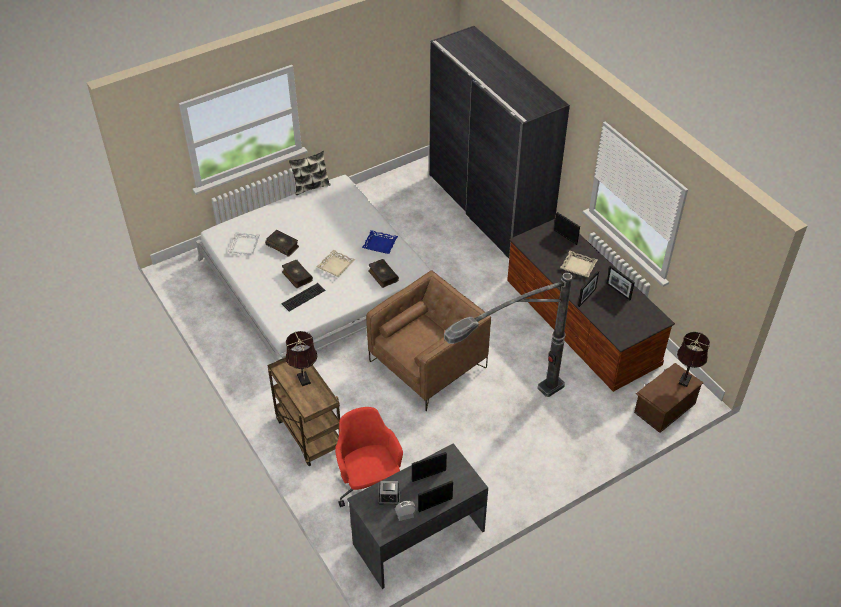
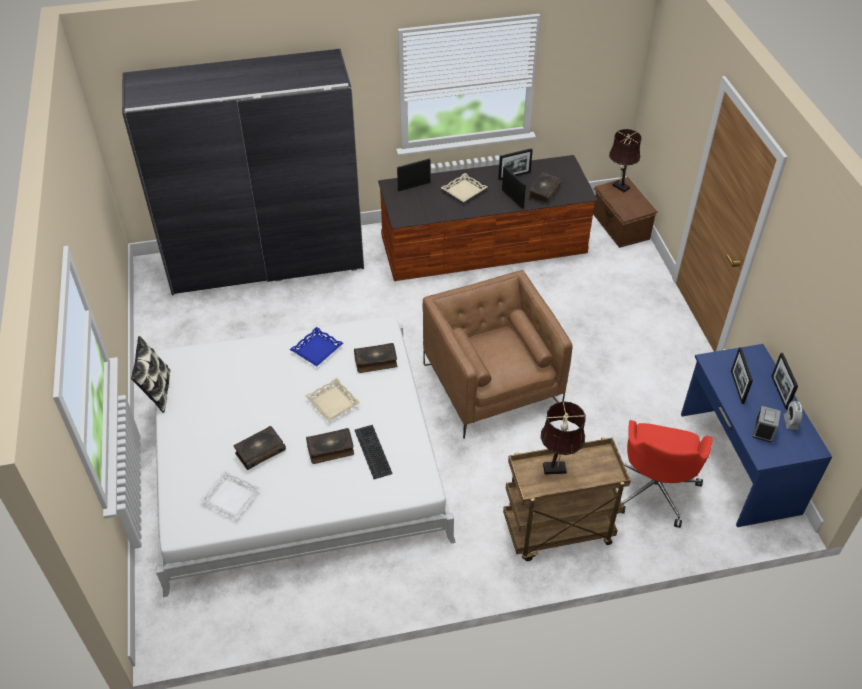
camera: 70 degrees left, 0 degrees up
(369, 485) = (655, 488): red office chair -> red office chair turned 75 degrees counterclockwise
(418, 536) = (737, 462): grey desk -> blue desk
(503, 417) = (592, 343): floor lamp -> none
(608, 314) = (543, 192): none -> book

